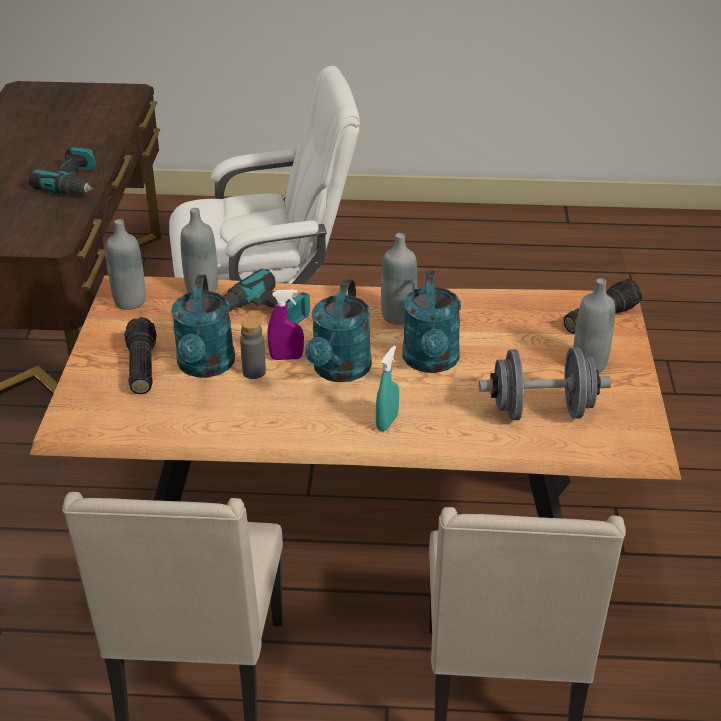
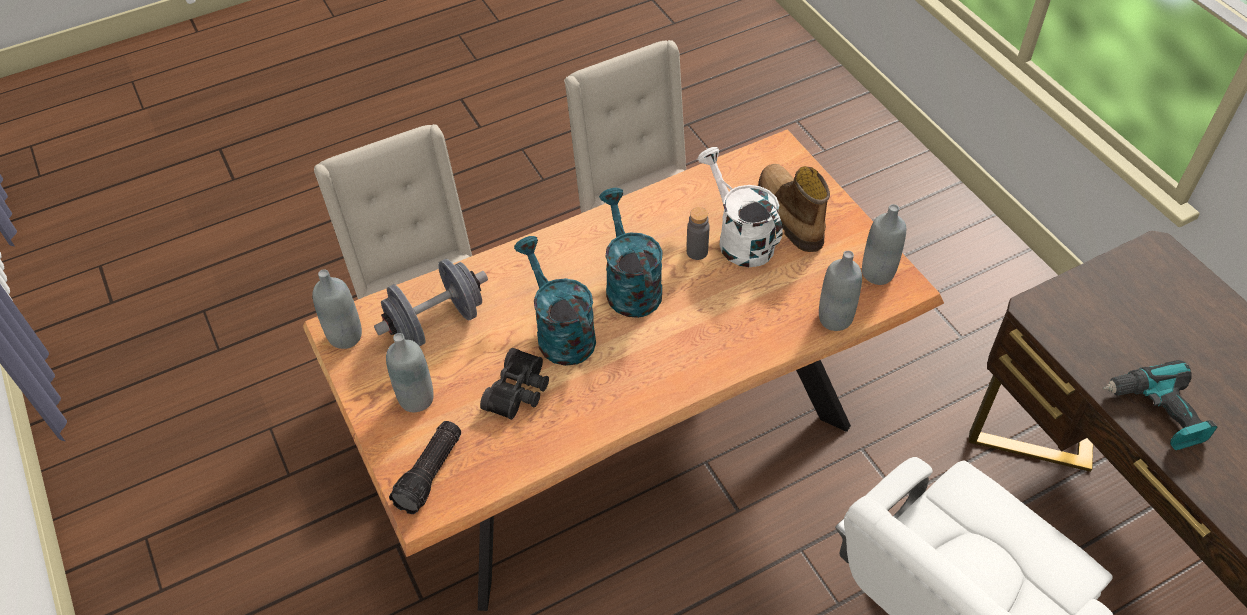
camera: 150 degrees right, 15 degrees up
(140, 367) = (788, 214): flashlight -> boot
(205, 367) = (739, 238): turquoise watering can -> white watering can
(264, 313) = (750, 317): power drill -> none
(286, 357) = (685, 278): purple spray bottle -> none
(387, 422) = (554, 254): turquoise spray bottle -> none
(398, 316) = (629, 375): grey bottle -> grey bottle (345, 336)
(496, 338) = (520, 392): none -> black binoculars

